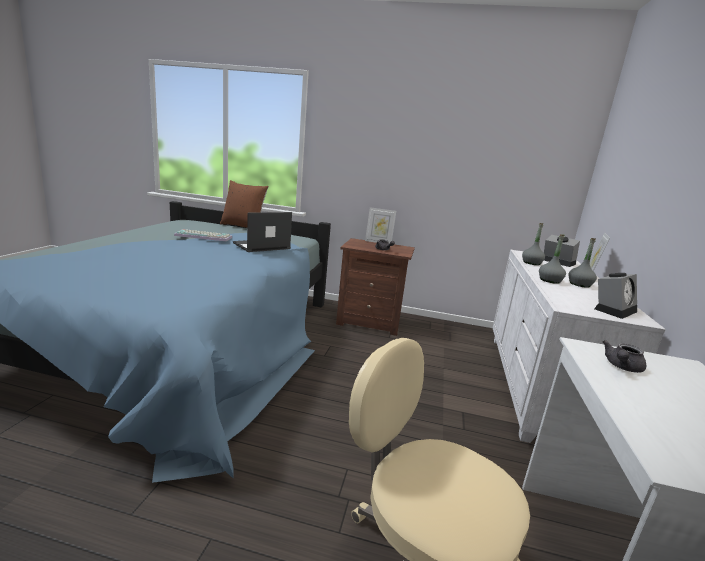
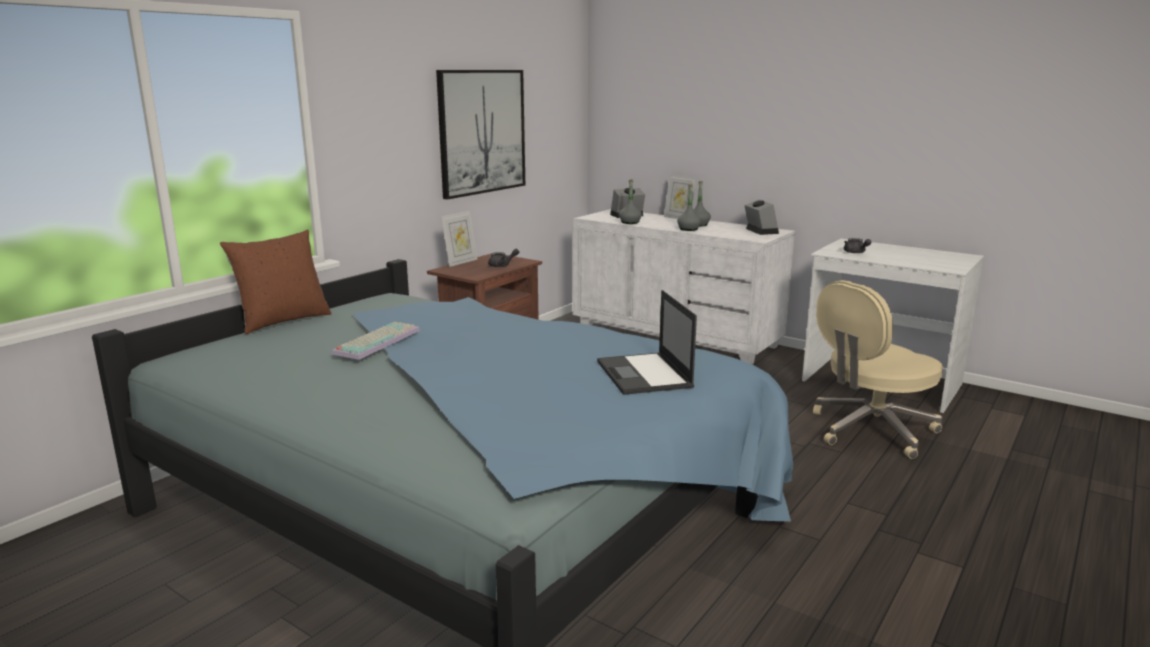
camera: 65 degrees left, 0 degrees up
(261, 246) = (461, 314): laptop -> laptop (644, 374)
(443, 162) = (482, 132): none -> picture

